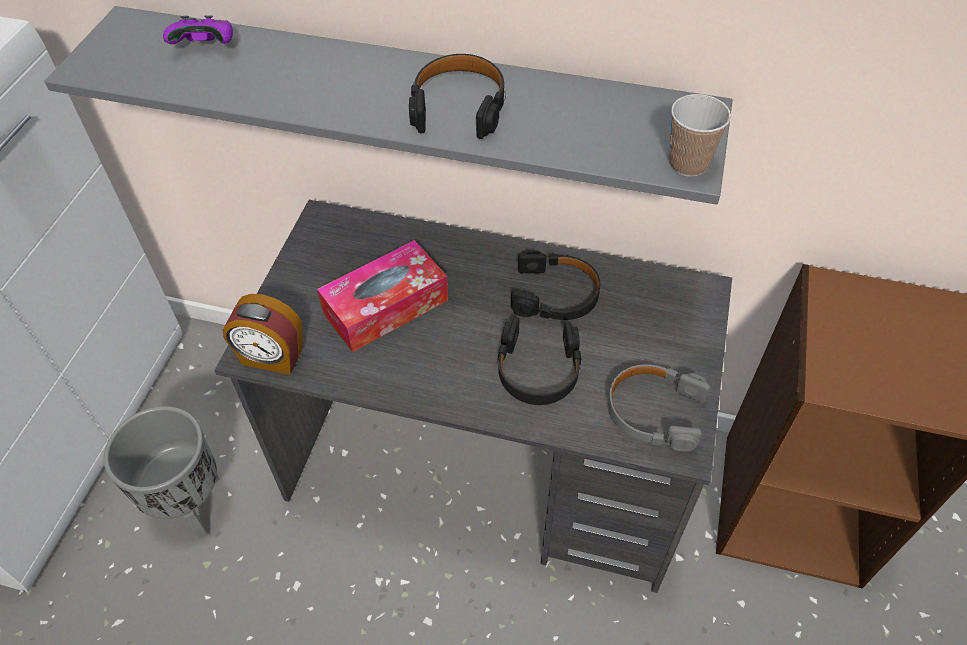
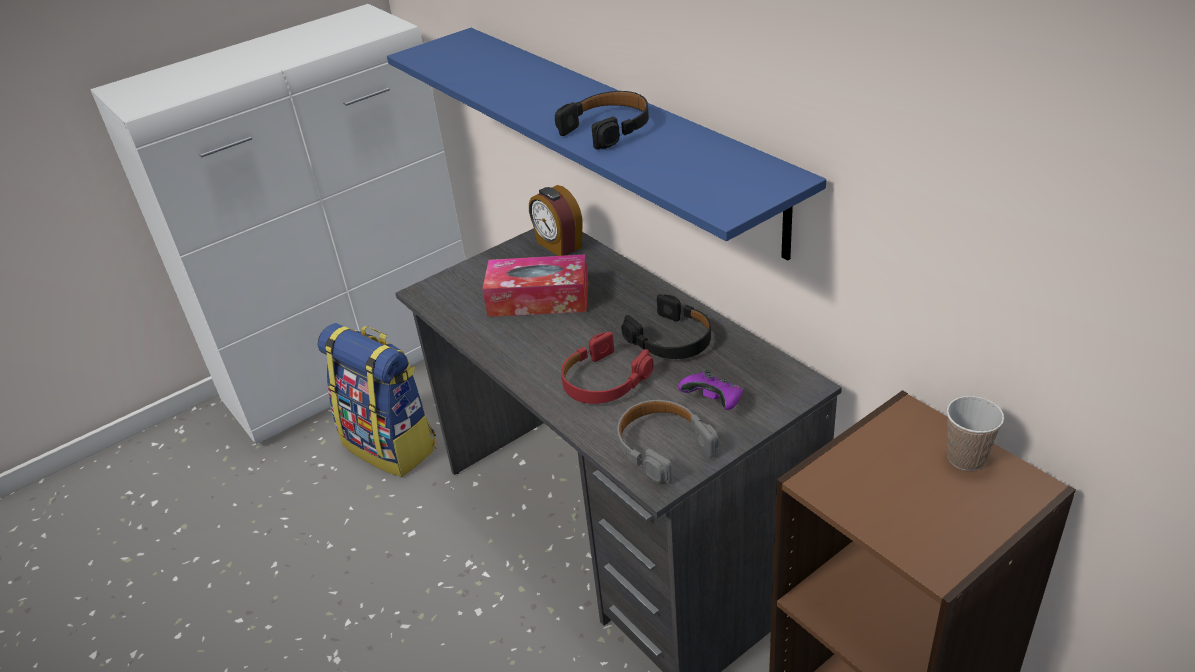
camera: 40 degrees right, 15 degrees down
(192, 506) = (392, 445): grey planter -> backpack
(206, 47) = (494, 59): purple game controller -> purple game controller (714, 402)
(272, 357) = (435, 299): alarm clock -> alarm clock (558, 245)
(409, 95) = (619, 132): grey shelf -> blue shelf
(538, 370) = (603, 381): black headphones -> red headphones
(688, 164) = (727, 206): cup -> cup (966, 458)

